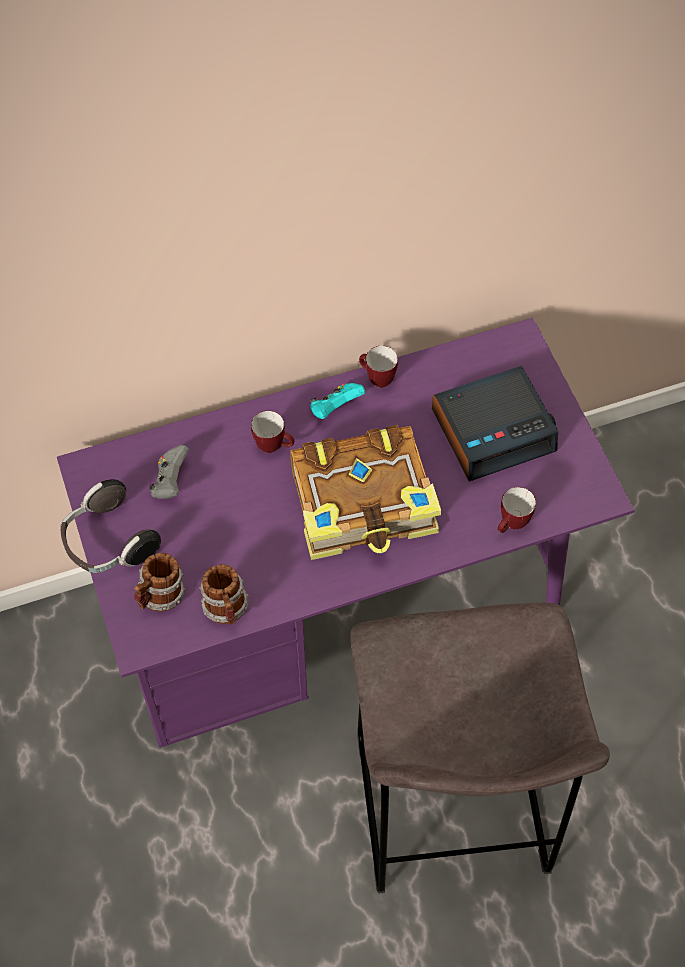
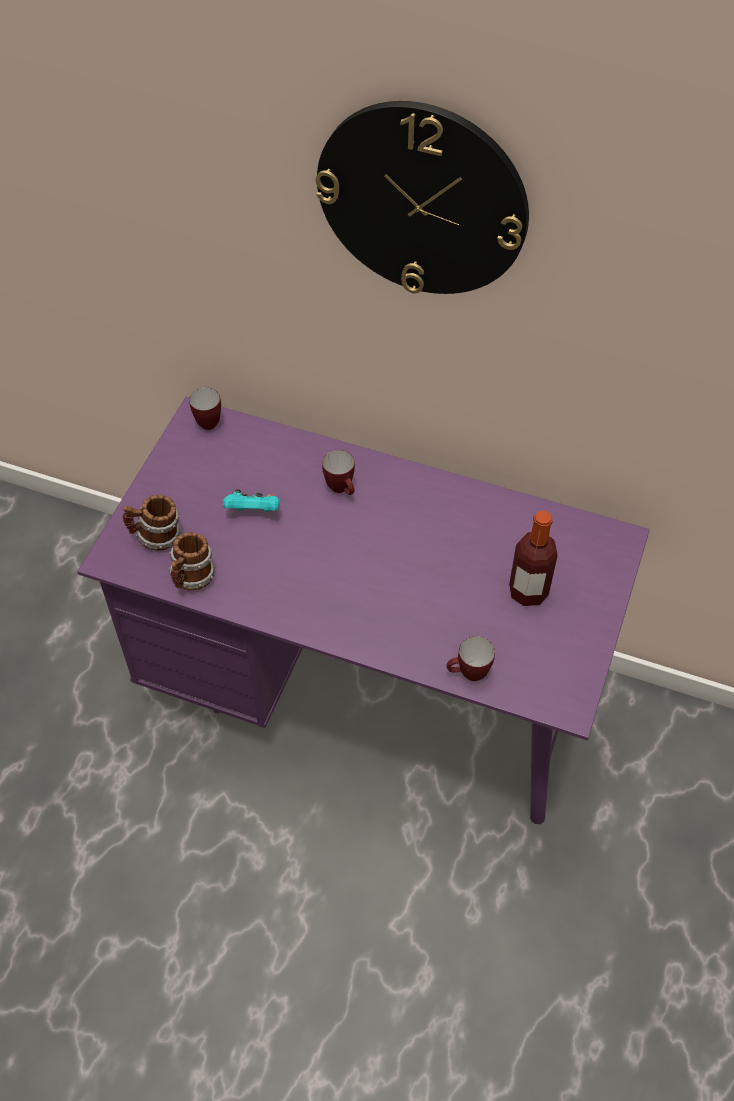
camera: 40 degrees right, 5 degrees down
(108, 542) = (160, 476): headphones -> none
(170, 482) = (243, 464): grey game controller -> none
(285, 152) = (422, 200): none -> wall clock
(335, 409) = (415, 493): turquoise game controller -> turquoise game controller (253, 511)
(365, 504) = (367, 577): book -> none
(376, 379) = (469, 492): mug -> mug (207, 421)
(451, 810) = (312, 907): grey stool -> none
(494, 429) = (528, 592): alarm clock -> bottle

